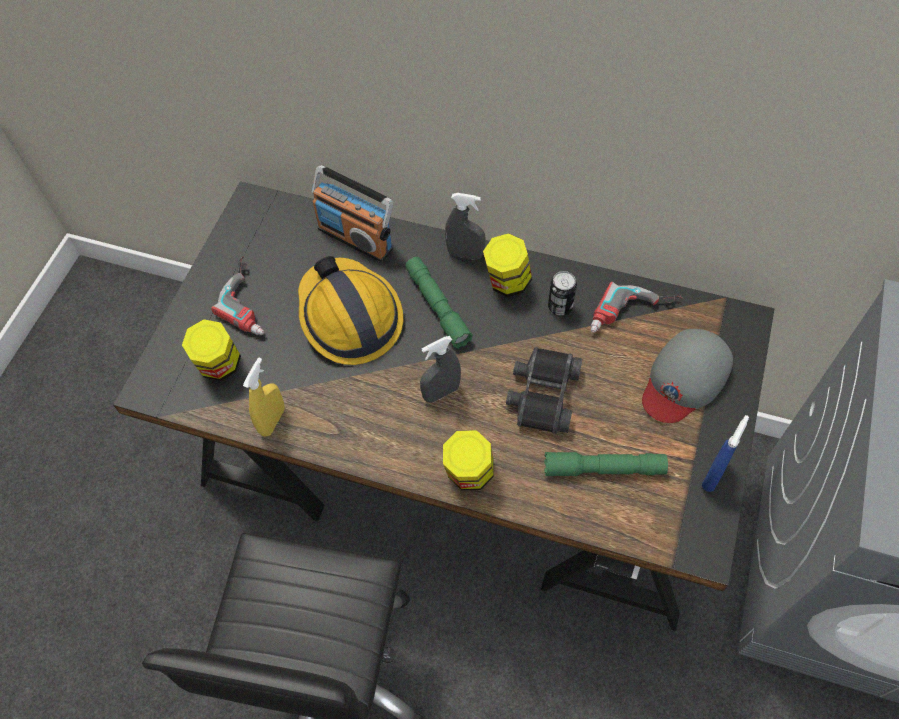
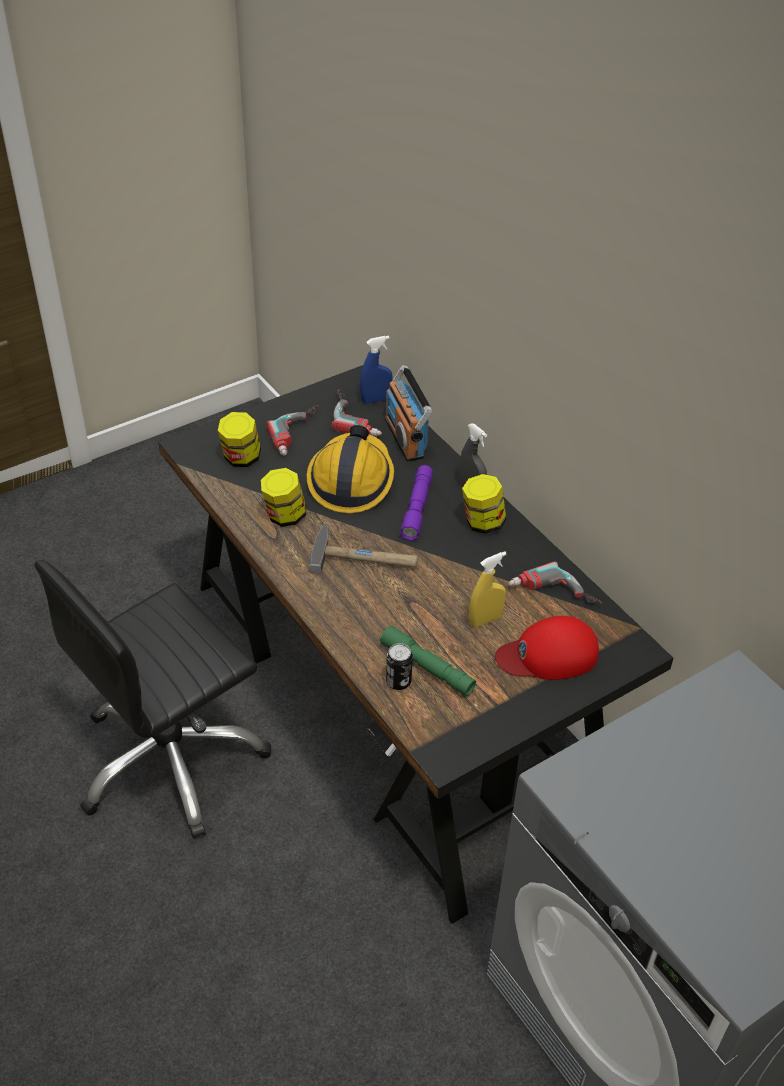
camera: 35 degrees right, 15 degrees down
(272, 421) = (241, 507): yellow spray bottle -> yellow spray bottle (485, 620)
(291, 243) = (358, 417): none -> power drill
(437, 306) = (417, 508): green flashlight -> purple flashlight
(441, 392) = (365, 557): grey spray bottle -> hammer
(469, 474) = (332, 612): jar -> jar (284, 516)
(542, 395) = (433, 600): black binoculars -> none
(560, 306) = (504, 559): can -> can (398, 681)
(684, 379) = (548, 655): grey cap -> red cap
(713, 475) = (502, 722): blue spray bottle -> blue spray bottle (376, 400)

